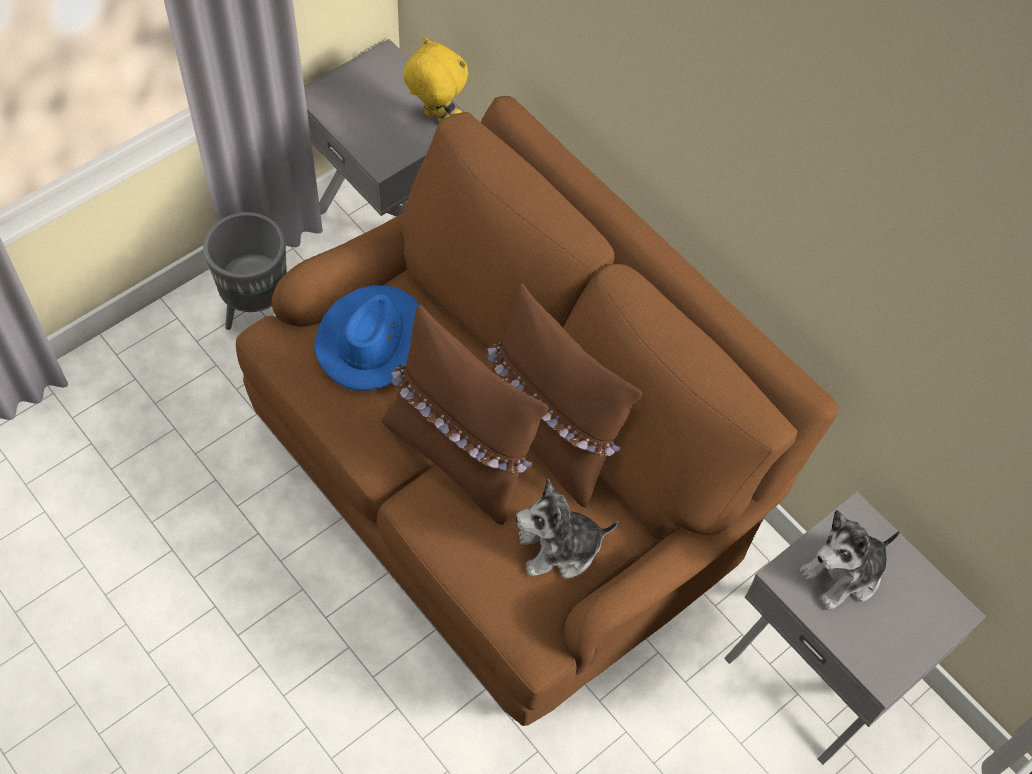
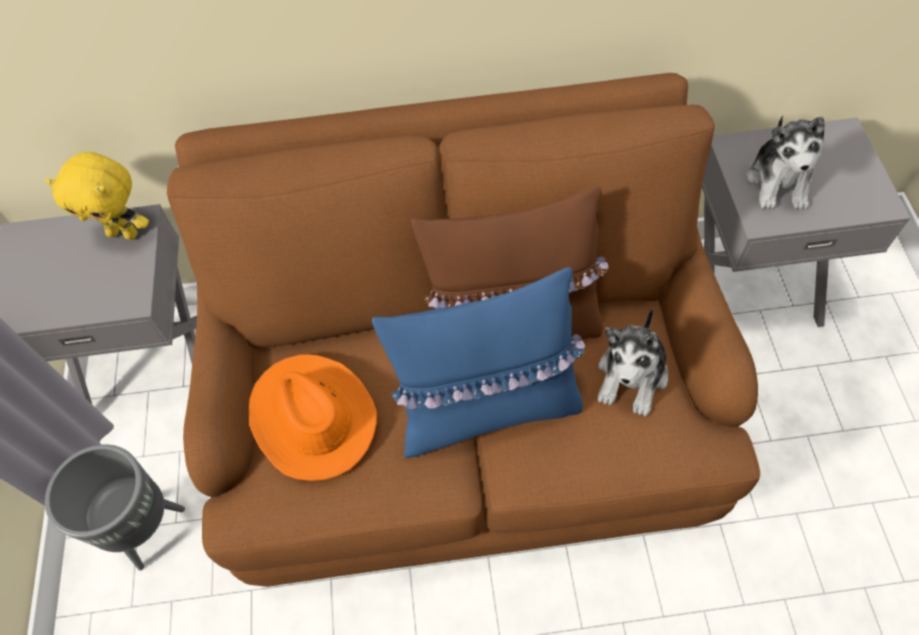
camera: 50 degrees left, 0 degrees up
(371, 339) = (311, 418): blue hat -> orange hat
(435, 119) = (124, 233): yellow plush toy -> yellow plush toy turned 150 degrees counterclockwise
(460, 456) = (487, 408): brown pillow -> blue pillow

